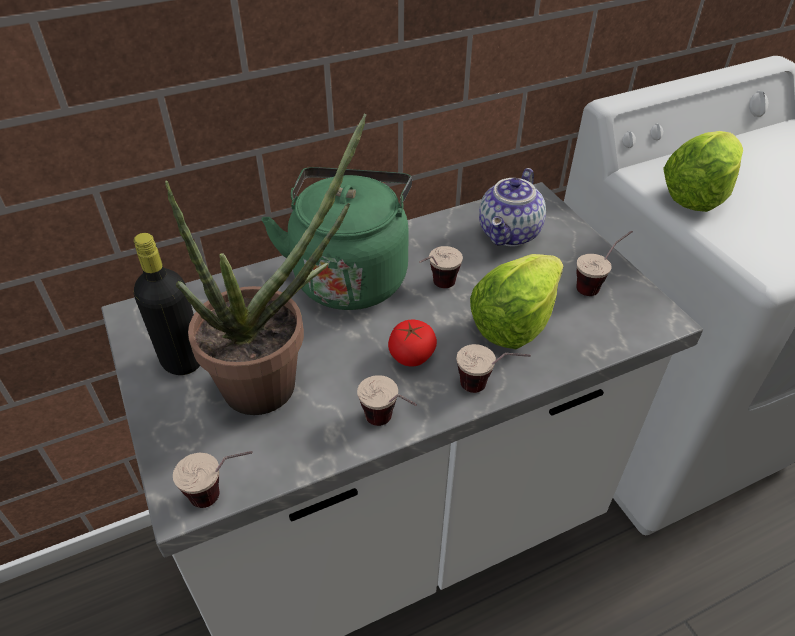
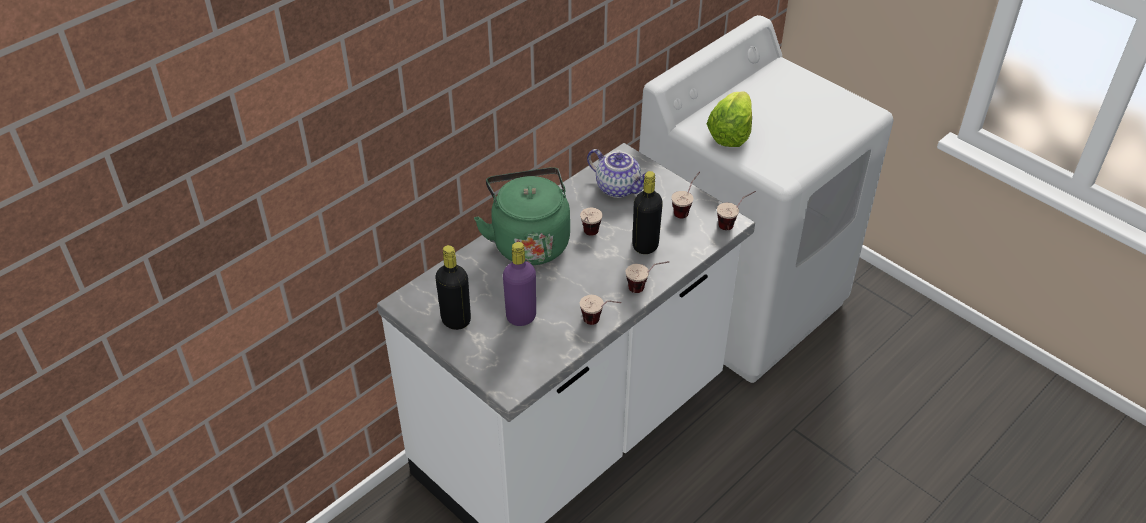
camera: 20 degrees left, 0 degrees up
(223, 495) = (528, 381): cup -> cup (733, 223)
(276, 381) = (521, 317): potted plant -> purple bottle
(411, 355) = (593, 281): tomato -> none
(510, 234) = (619, 187): teapot -> teapot turned 60 degrees counterclockwise
(514, 322) = (645, 246): lettuce -> black bottle

